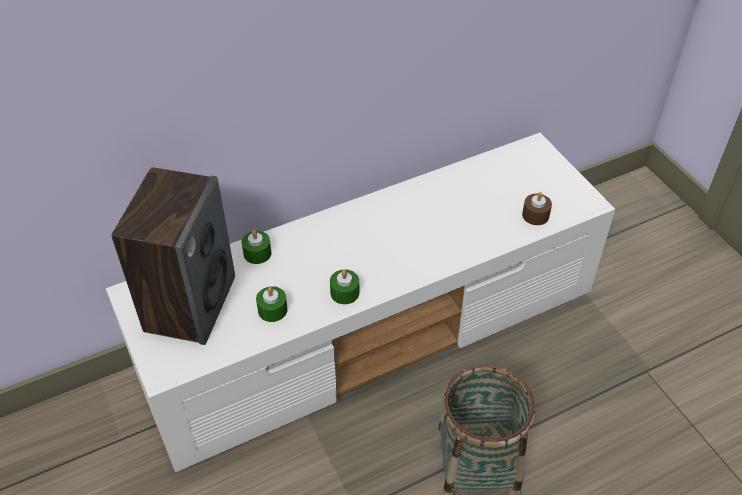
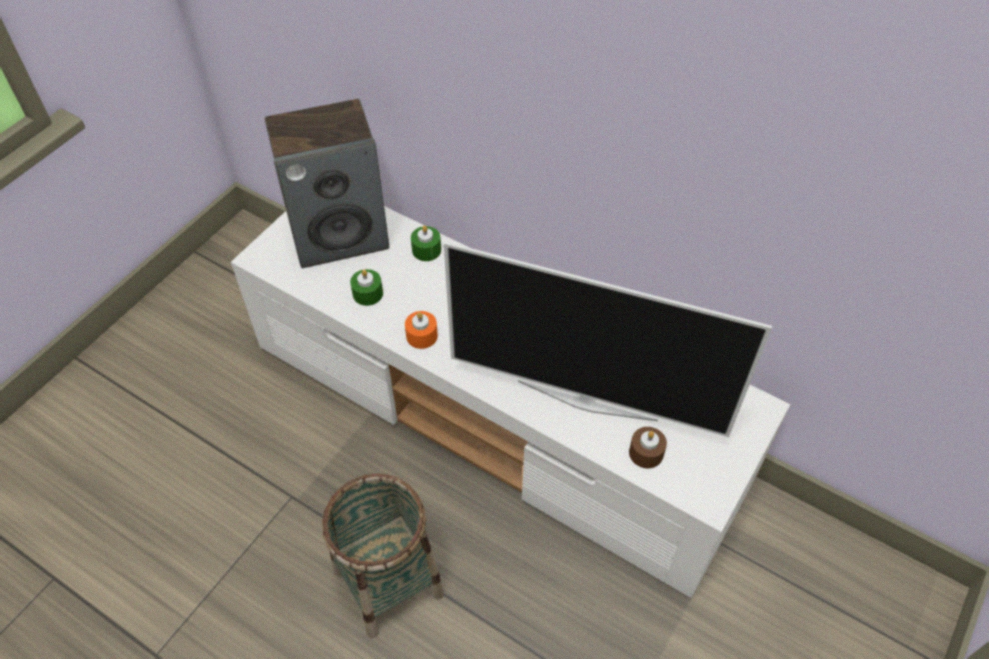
camera: 60 degrees right, 5 degrees up
(344, 292) = (422, 336): green candle -> orange candle
(471, 224) = (587, 399): none -> television

